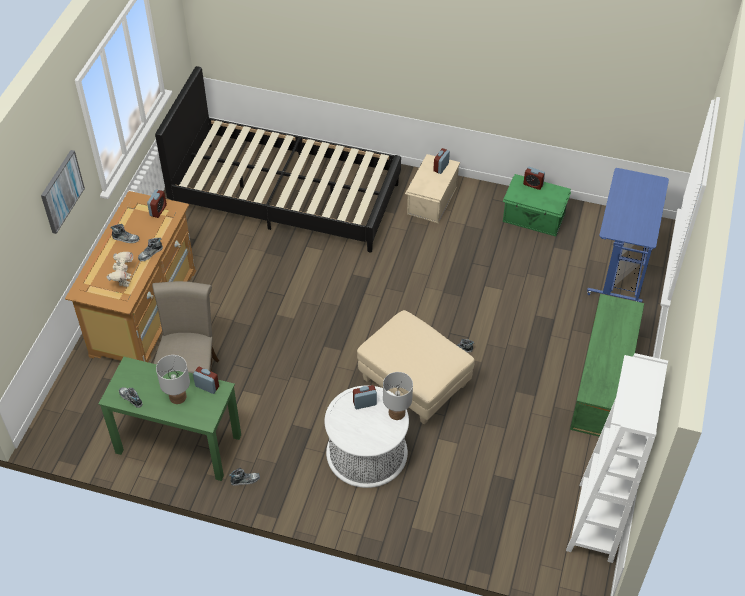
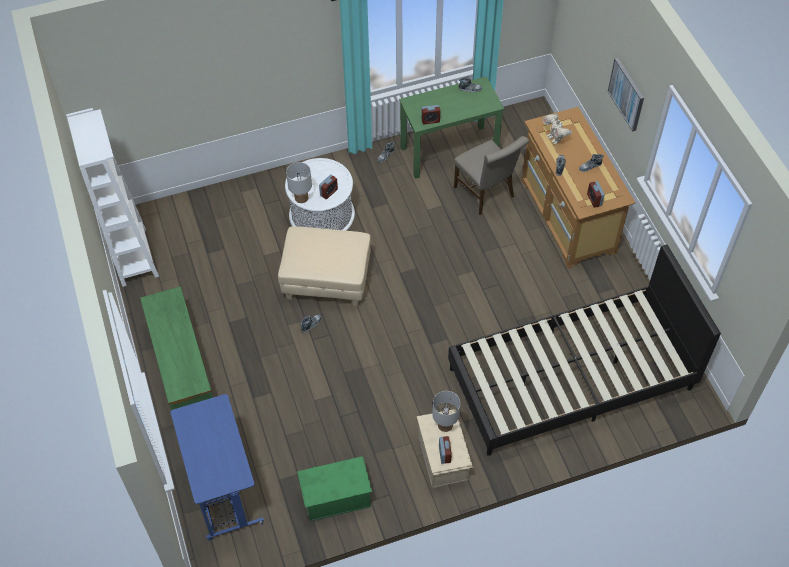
camera: 145 degrees right, 5 degrees up
(178, 397) = (442, 105): grey table lamp -> grey table lamp (445, 425)
(533, 184) = (345, 488): alarm clock -> none

